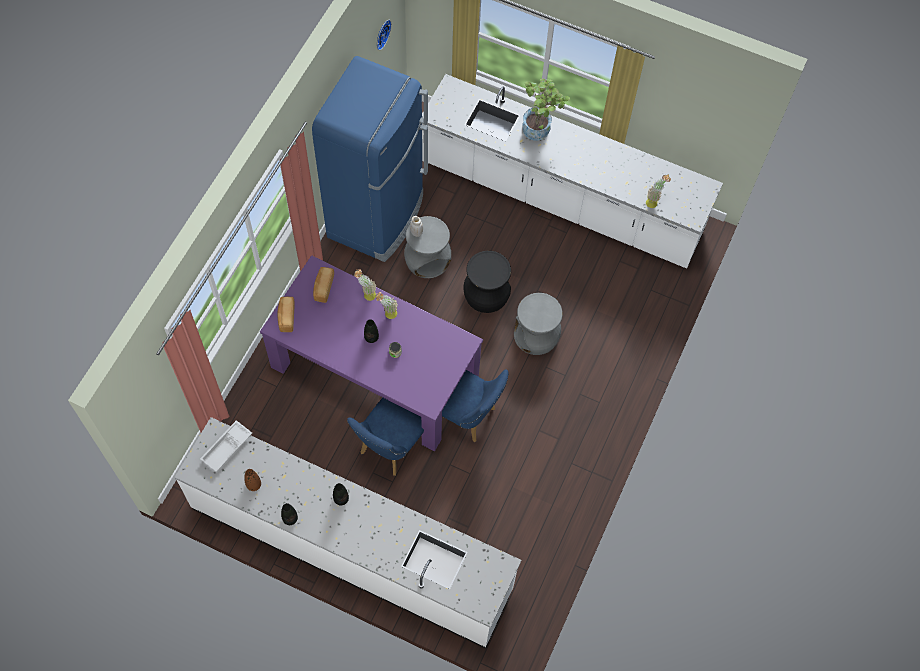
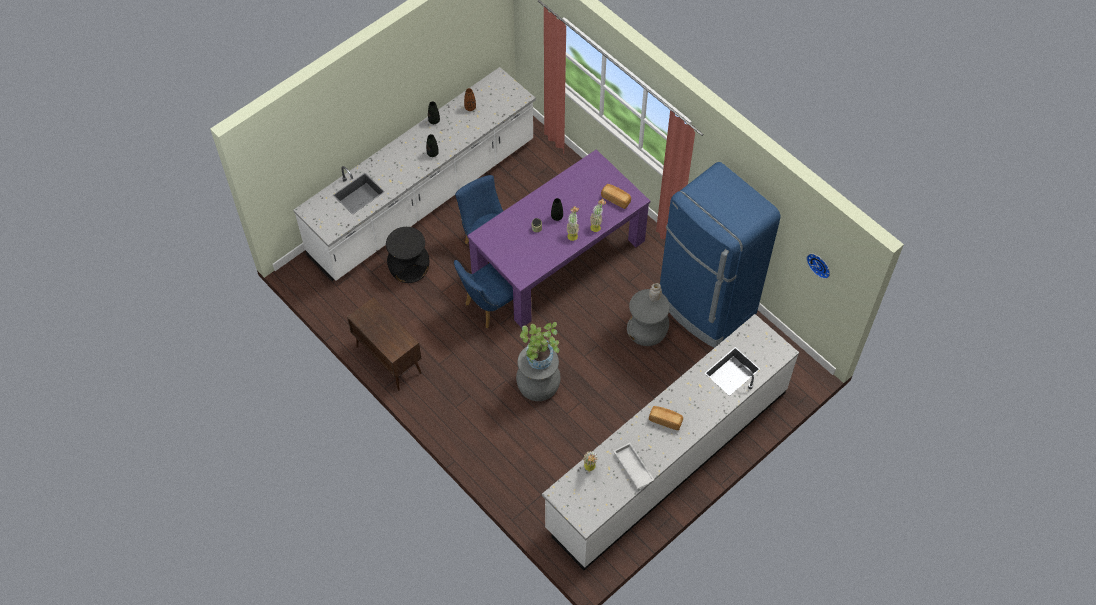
camera: 115 degrees right, 5 degrees down
(227, 449) = (505, 100): white tray -> white tray (632, 467)
(286, 317) = (600, 168): bread -> bread (665, 420)
(485, 294) = (594, 361): black stool -> black stool (409, 266)
(540, 128) = (708, 406): potted plant -> potted plant (539, 362)
(578, 492) = (388, 359): none -> brown cabinet

